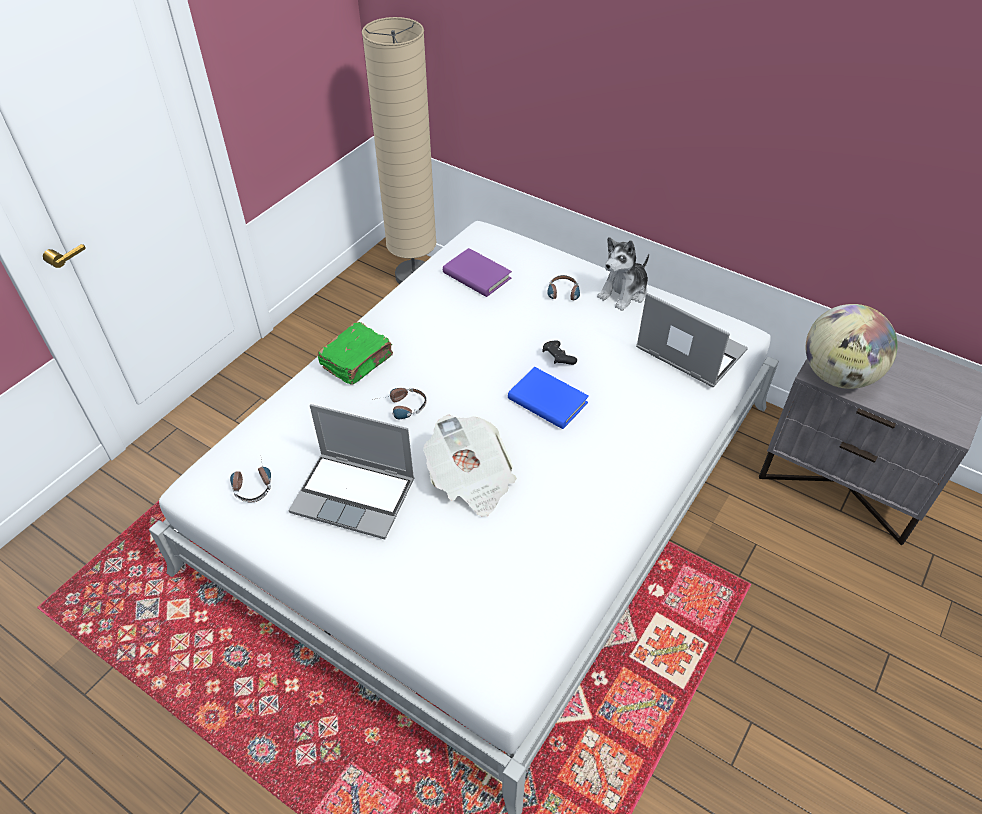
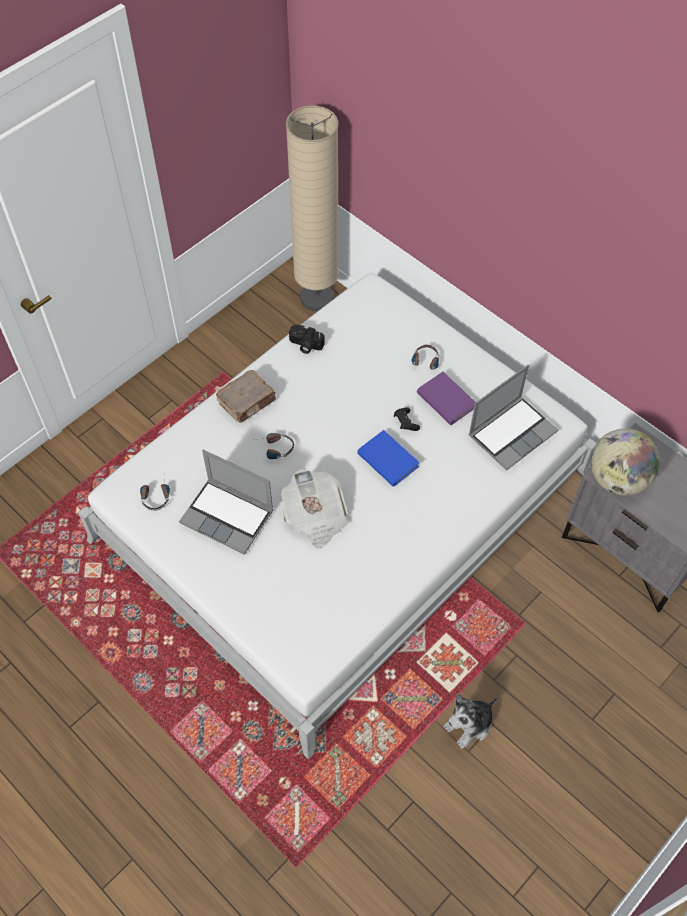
camera: 10 degrees right, 10 degrees up
(358, 362) = (247, 402): green book -> brown book
(417, 296) = (305, 345): none -> camera
(476, 276) = (358, 332): purple book -> purple book (446, 400)
(624, 293) = (476, 368): plush toy -> plush toy (469, 724)
(688, 350) = (512, 432): laptop -> laptop turned 90 degrees clockwise

